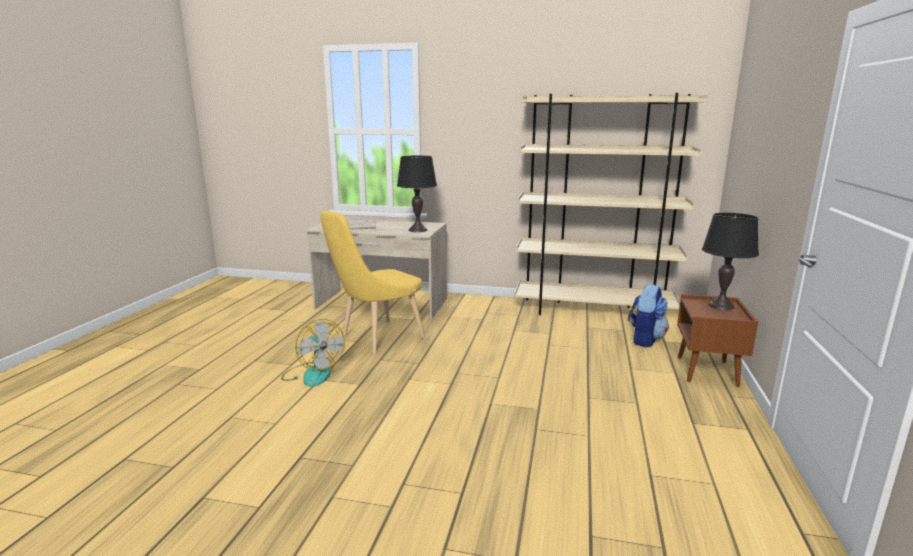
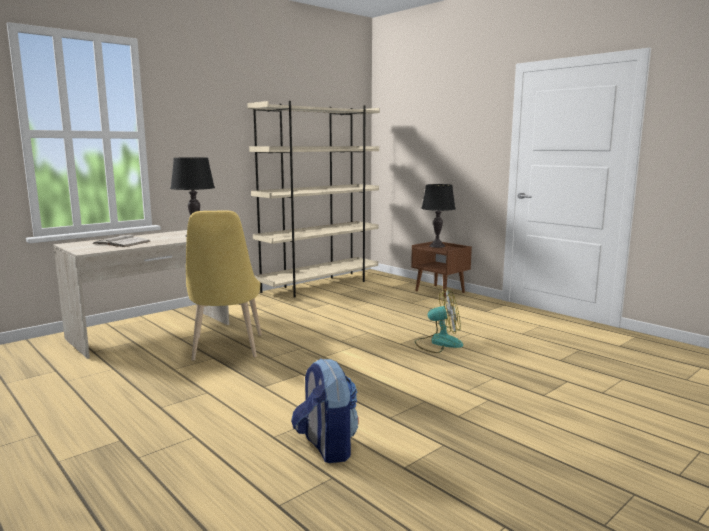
camera: 55 degrees left, 5 degrees down
(313, 374) = (247, 387): fan -> fan (438, 343)
(645, 339) = (382, 289): backpack -> backpack (326, 447)

